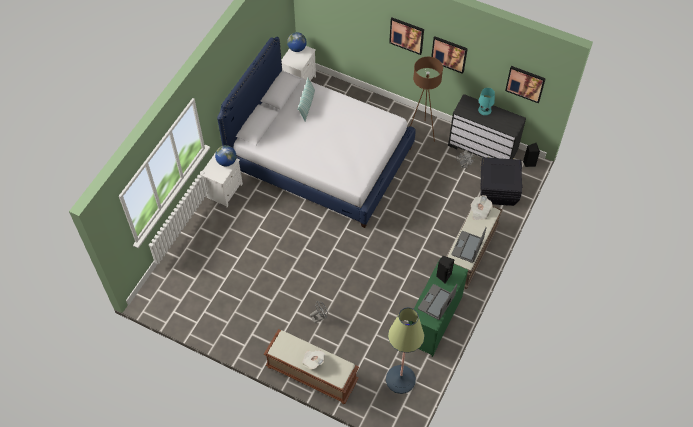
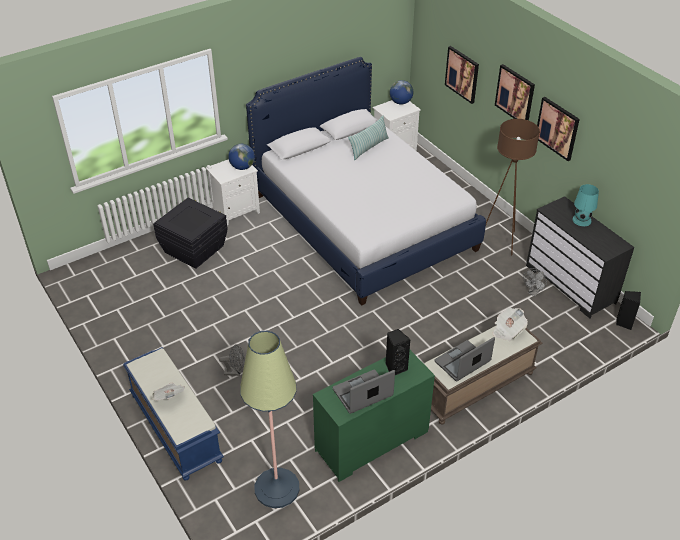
camera: 30 degrees right, 15 degrees down
(311, 374) = (174, 427): brown bench -> blue bench
(497, 191) = (559, 335): black storage box -> black storage box (194, 248)
(525, 83) = (642, 187): picture -> picture (462, 74)

